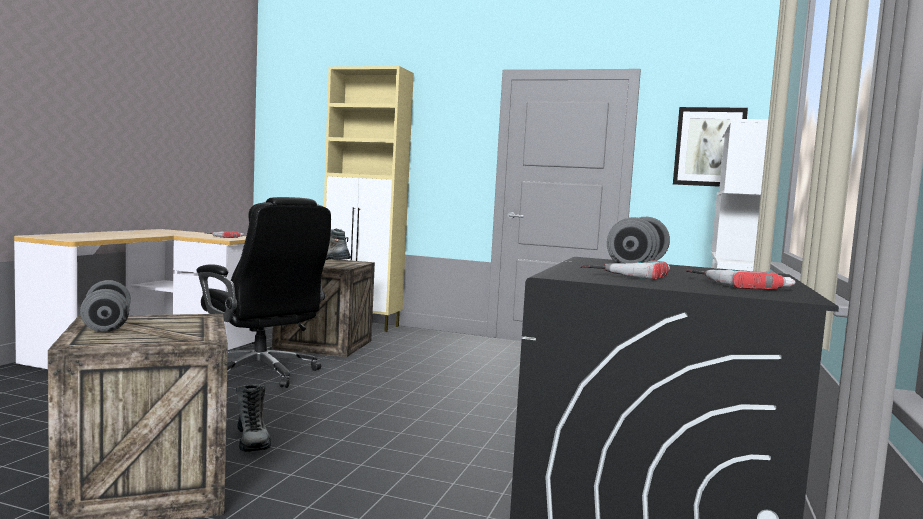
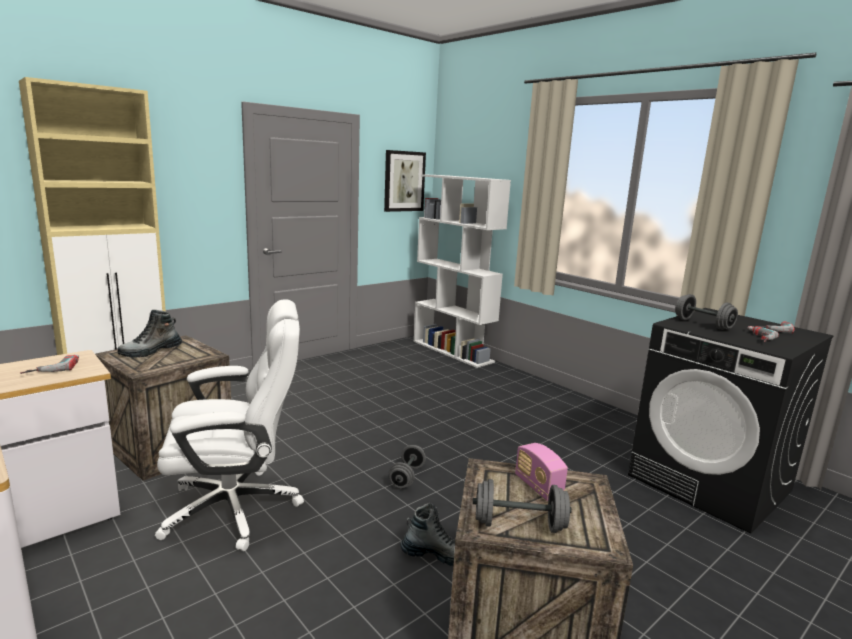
camera: 60 degrees left, 10 degrees up
(180, 328) = (538, 487): none -> radio
(261, 374) = (235, 508): black office chair -> white office chair
(373, 411) = (407, 477): none -> grey dumbbell

